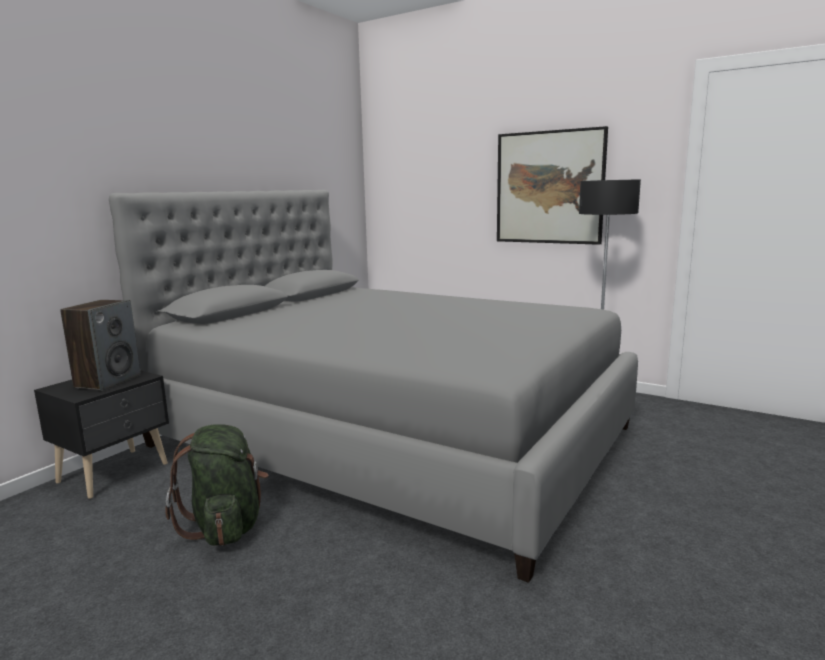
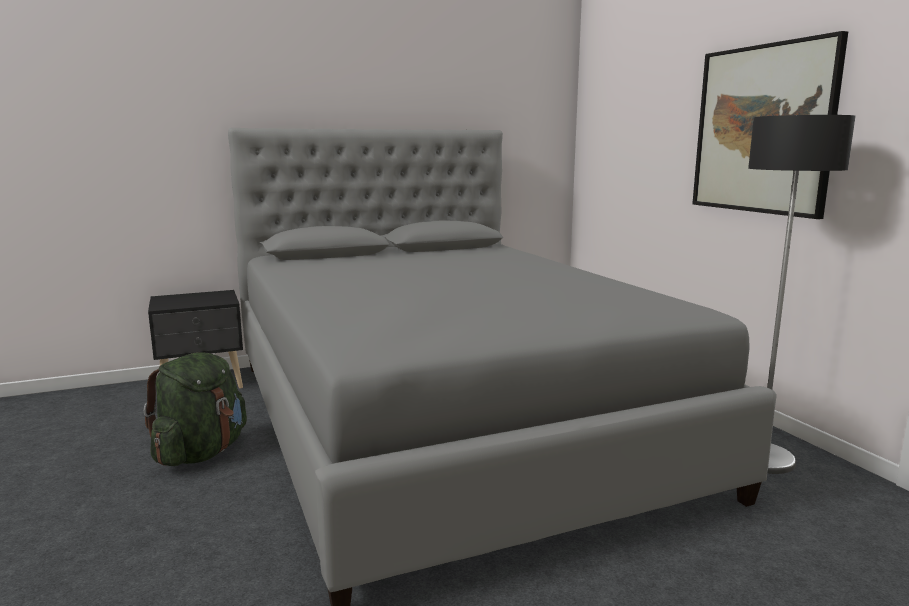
camera: 35 degrees right, 0 degrees up
(108, 381) = (199, 300): speaker -> none

